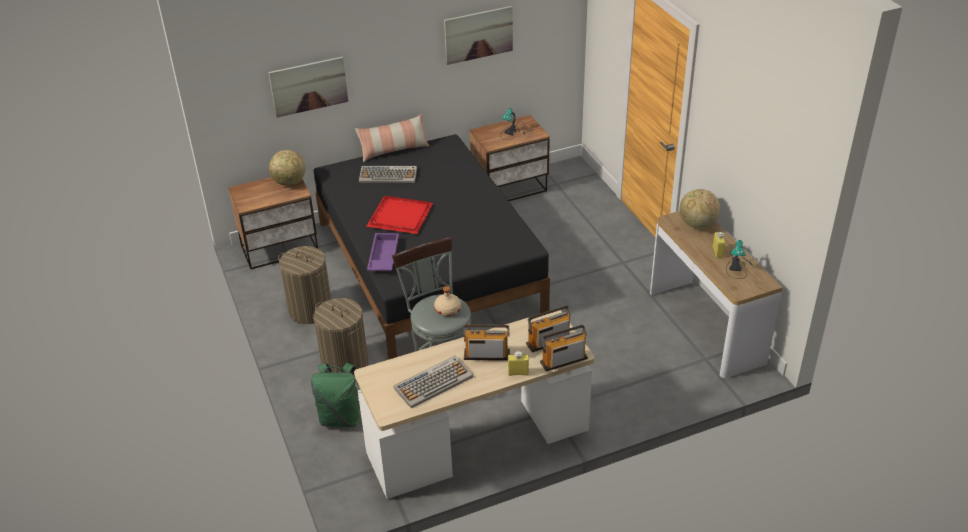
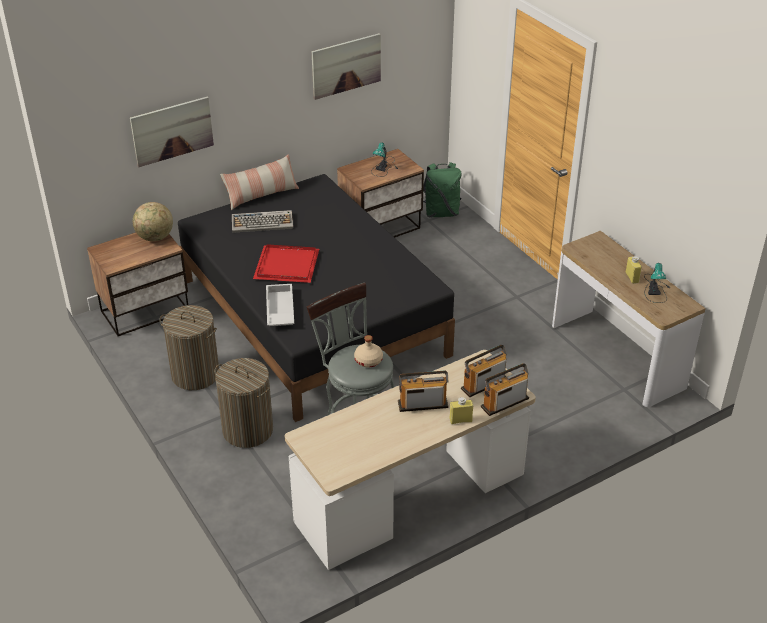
camera: 10 degrees left, 0 degrees up
(341, 418) = (257, 488): green backpack -> green backpack (441, 212)
(383, 257) = (279, 310): purple tray -> white tray
(434, 382) = (374, 438): keyboard -> none
(697, 224) = (604, 250): globe -> none

